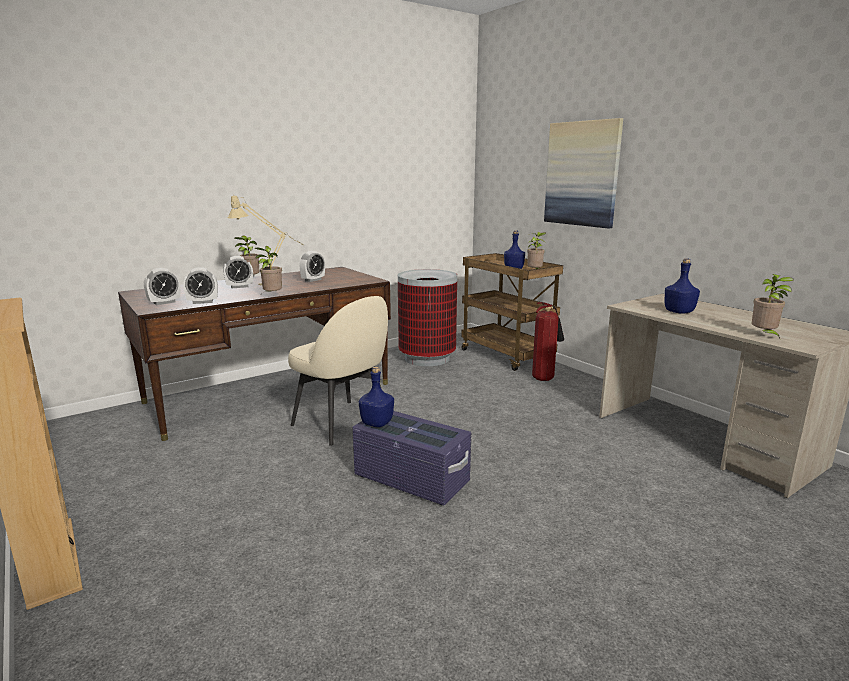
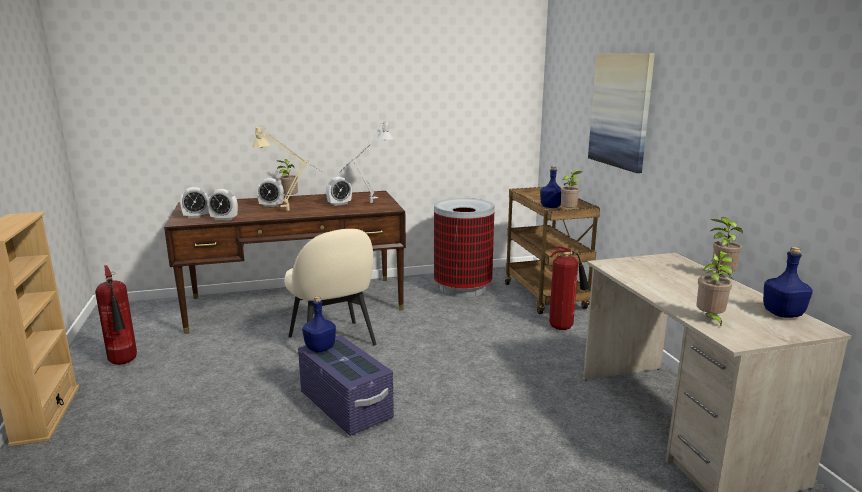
camera: 20 degrees right, 0 degrees up
(111, 483) = (124, 363): none -> fire extinguisher
(271, 296) = (283, 218): potted plant -> potted plant (720, 276)
(343, 278) = (368, 204): none -> grey table lamp
(678, 312) = (655, 278): blue bottle -> blue bottle (782, 314)

